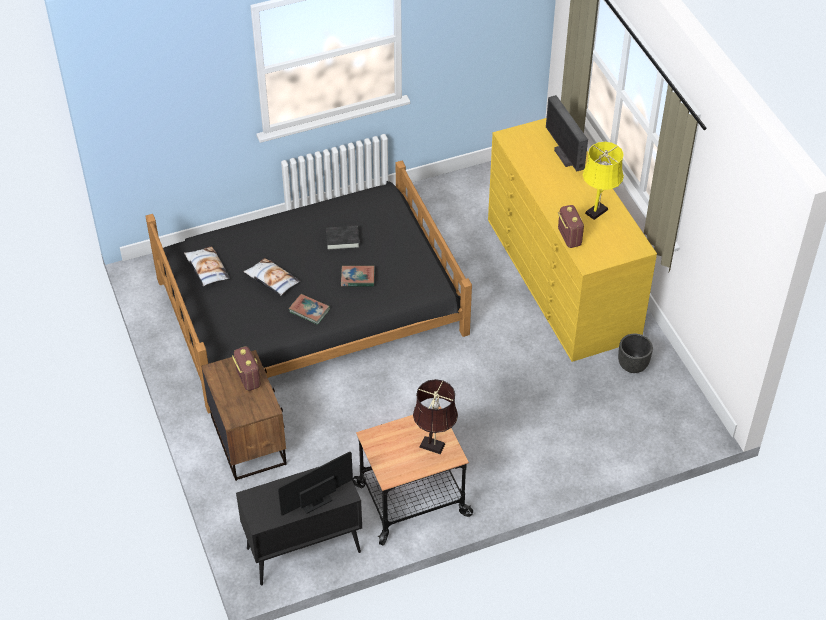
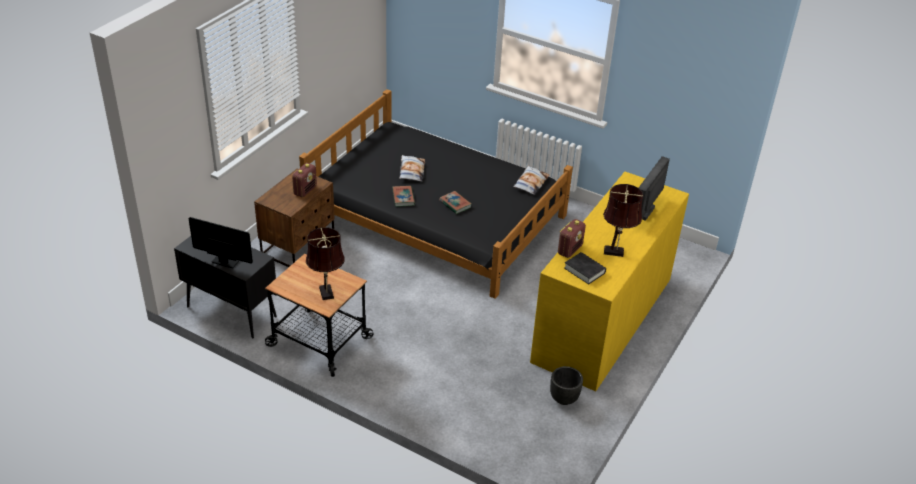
camera: 50 degrees right, 10 degrees down
(207, 269) = (390, 143): pillow -> pillow (530, 183)
(342, 239) = (480, 182): black book -> black book (584, 270)
(598, 210) = (616, 252): yellow table lamp -> brown table lamp

